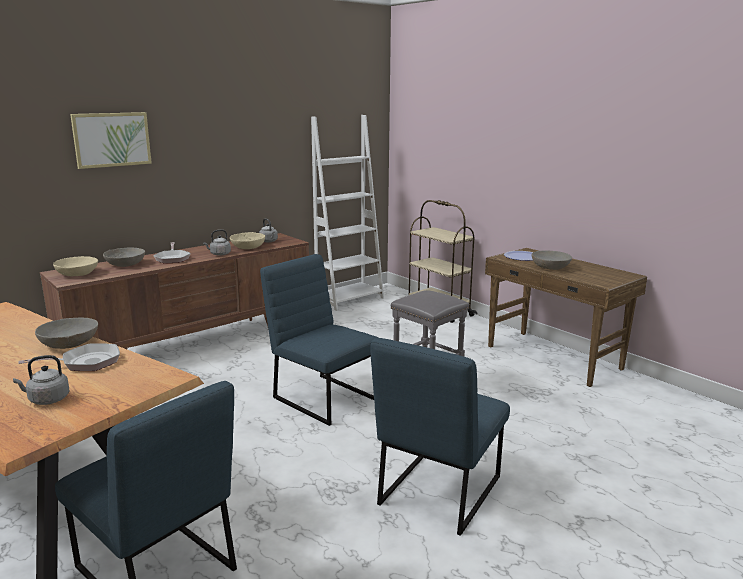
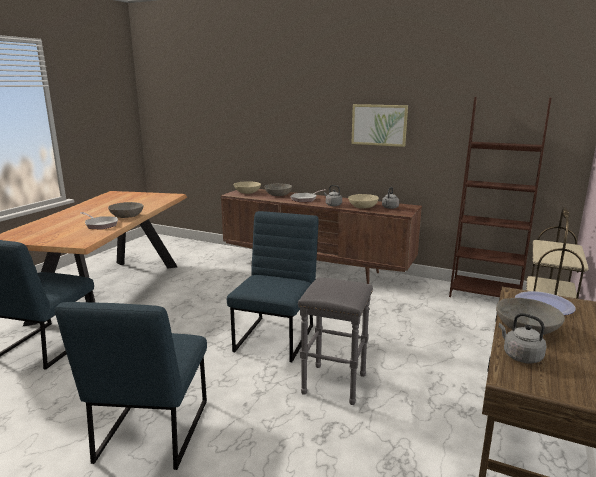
camera: 65 degrees right, 0 degrees up
(47, 400) = (49, 230): grey kettle -> grey kettle (520, 356)
(112, 139) = (294, 106): picture -> picture (379, 125)
(349, 300) = (484, 295): white bookcase -> brown bookcase
(437, 492) = (151, 432): blue chair -> blue chair turned 90 degrees counterclockwise

